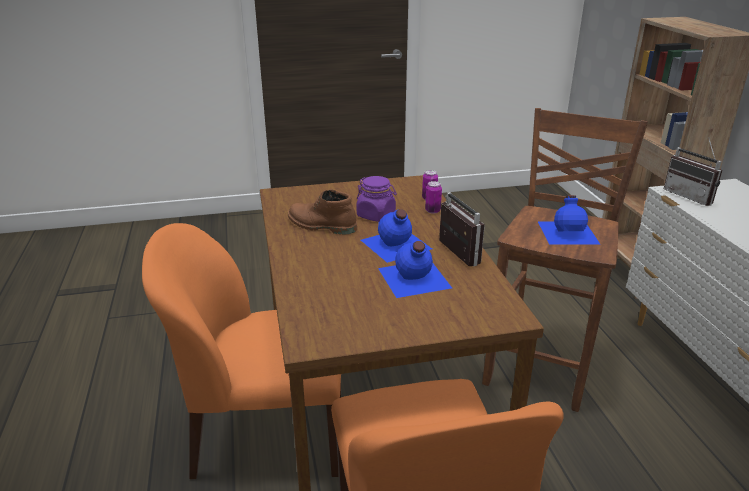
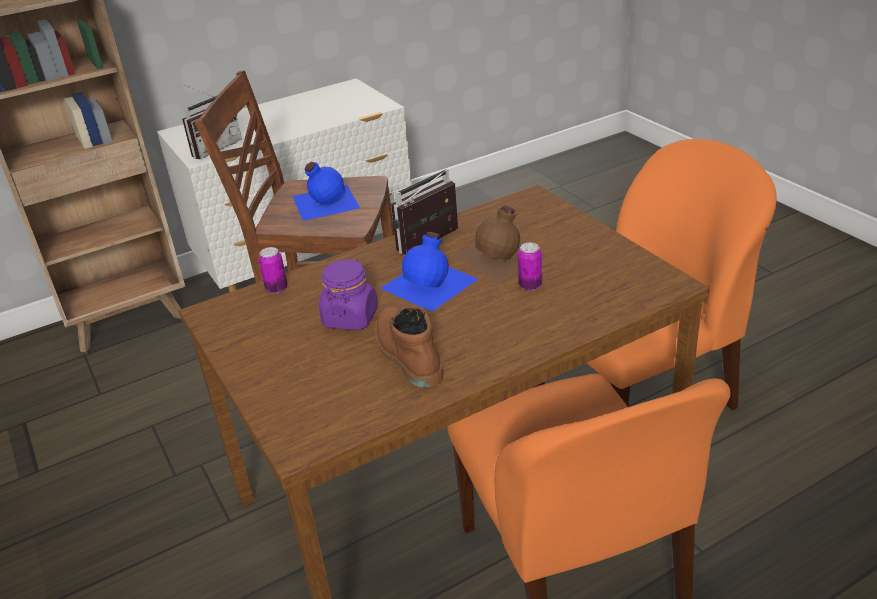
camera: 105 degrees left, 5 degrees up
(321, 226) = (406, 355): brown boot -> brown boot turned 150 degrees clockwise
(413, 278) = (502, 255): blue bottle -> brown bottle
(432, 211) = (318, 278): can -> can (530, 285)

